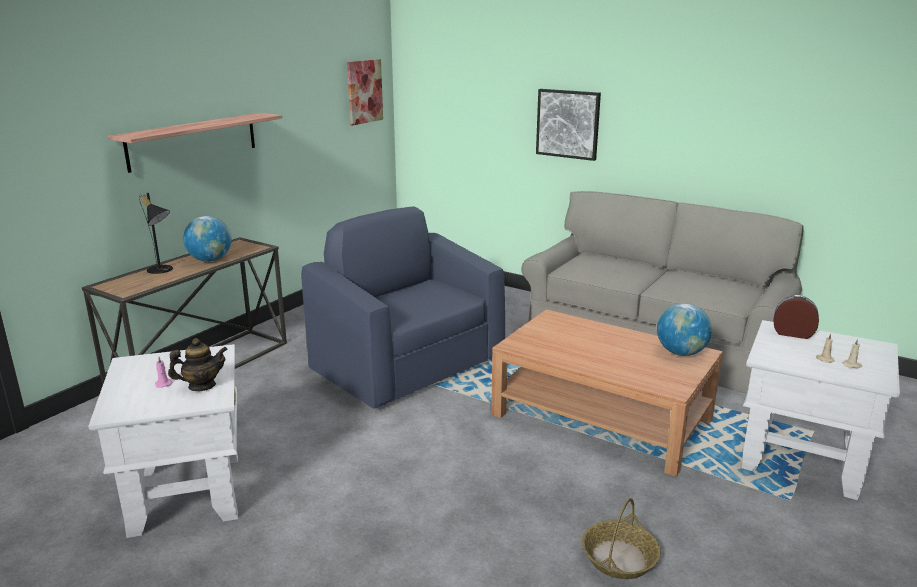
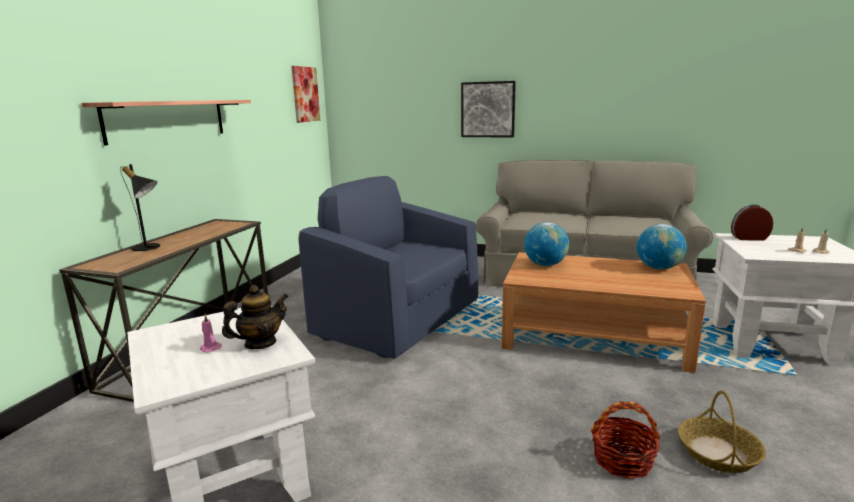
camera: 15 degrees left, 5 degrees down
(210, 260) = (197, 236): globe -> globe (545, 265)
(520, 545) = (622, 460): none -> basket

